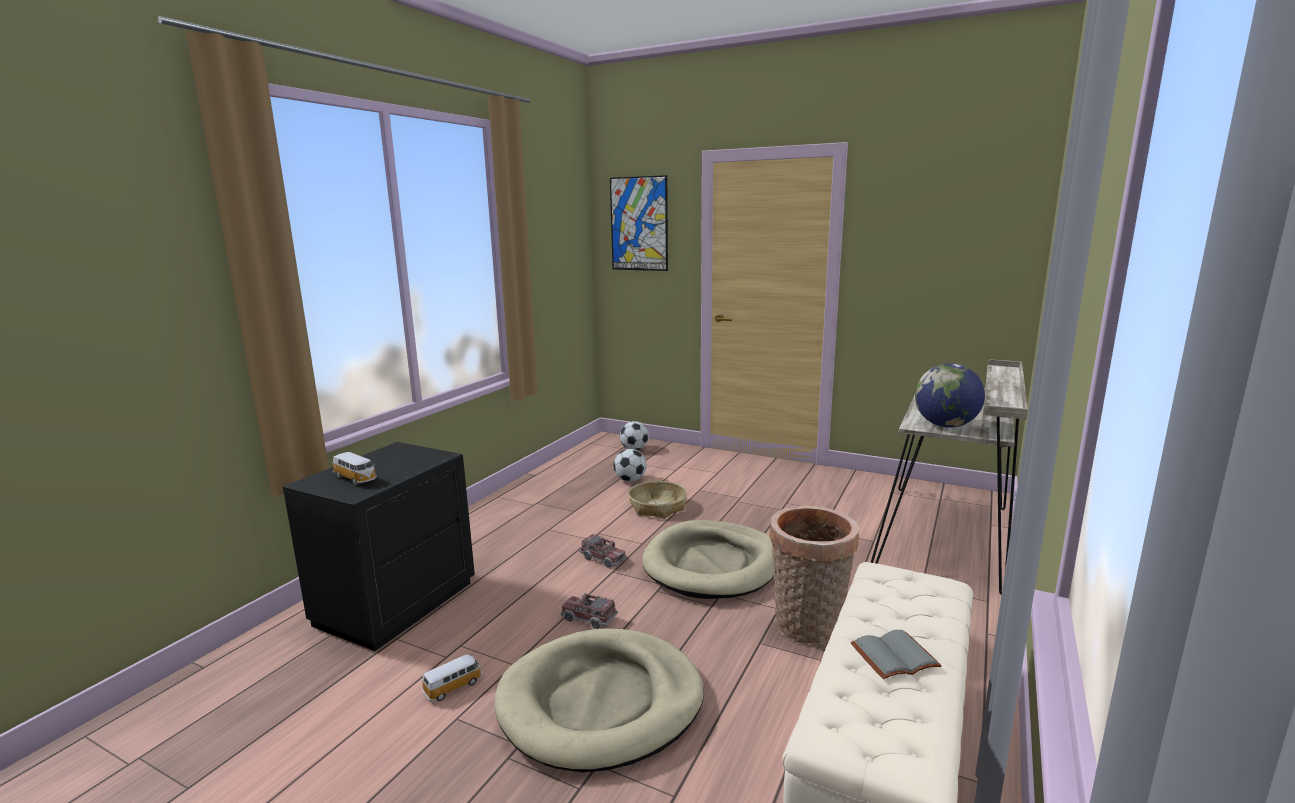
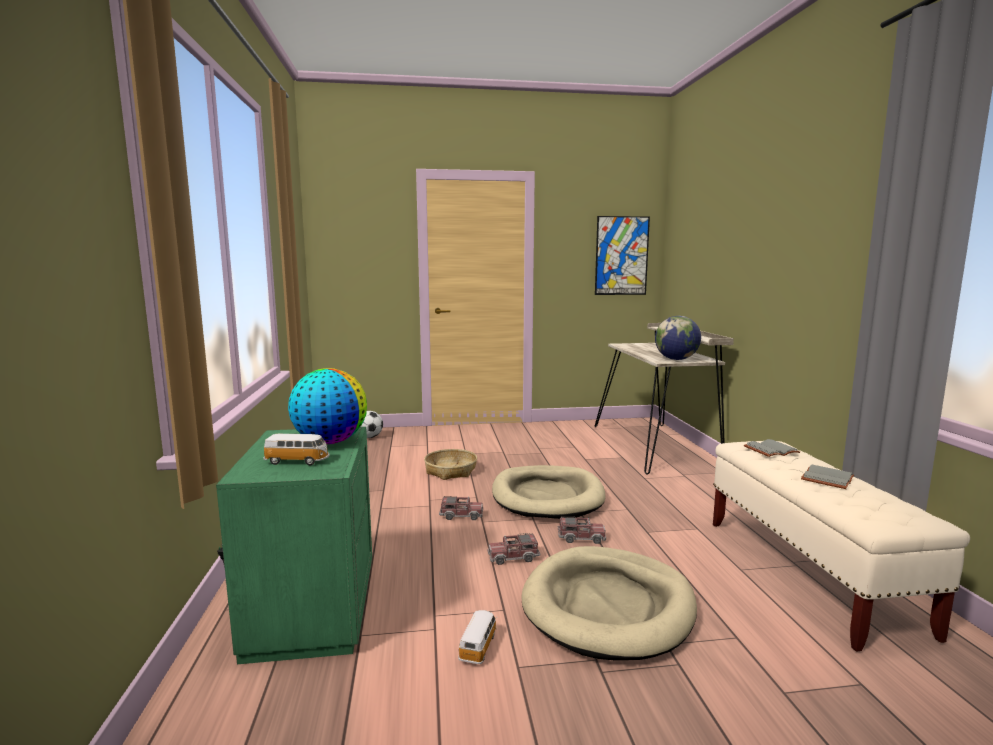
camera: 35 degrees left, 5 degrees down
(394, 603) = (310, 609): black nightstand -> green nightstand
(408, 465) = (330, 442): none -> globe
(630, 480) = (400, 458): football -> none
(639, 224) = (355, 230): picture -> picture (621, 256)
(679, 623) = (581, 538): none -> toy truck
(808, 629) = (661, 515): basket -> none
(907, 591) = (770, 450): none -> grey book

